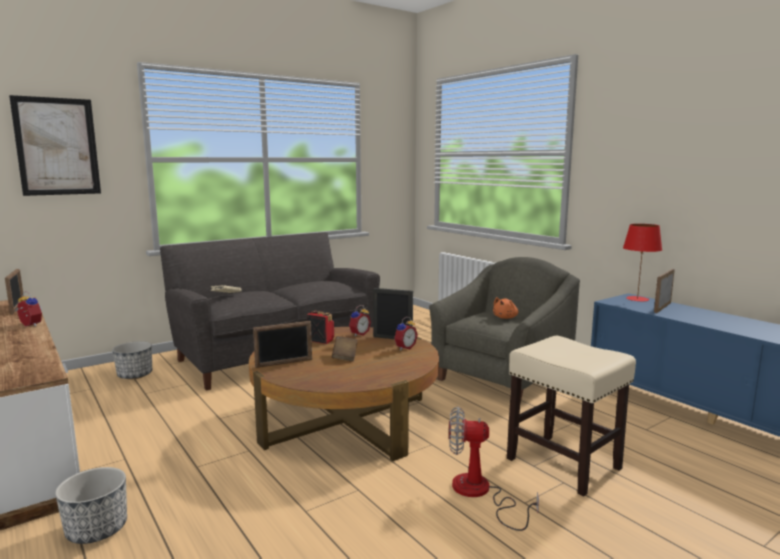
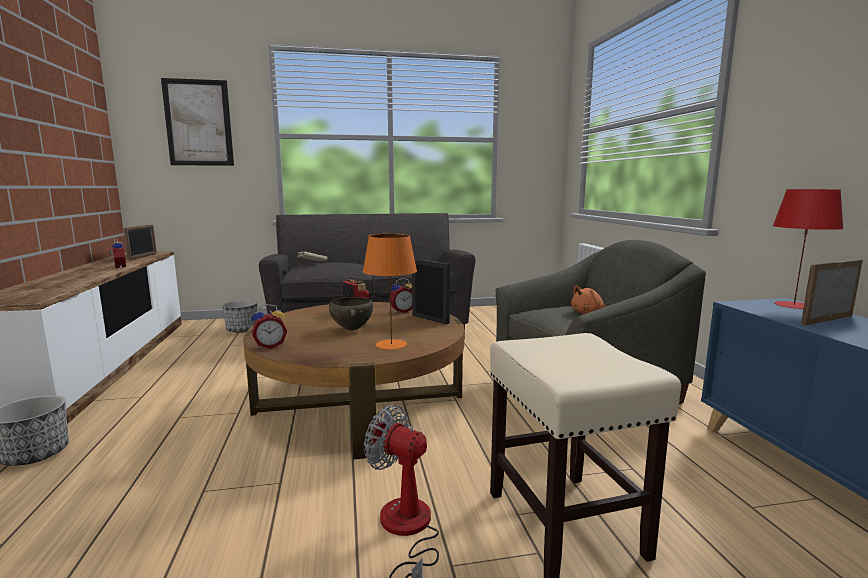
camera: 25 degrees right, 0 degrees up
(284, 363) = (286, 327): picture frame -> none
(345, 356) = (352, 329): brown book -> brown bowl
(397, 364) = (391, 345): none -> orange table lamp
(404, 348) = (427, 330): alarm clock -> alarm clock (270, 346)

